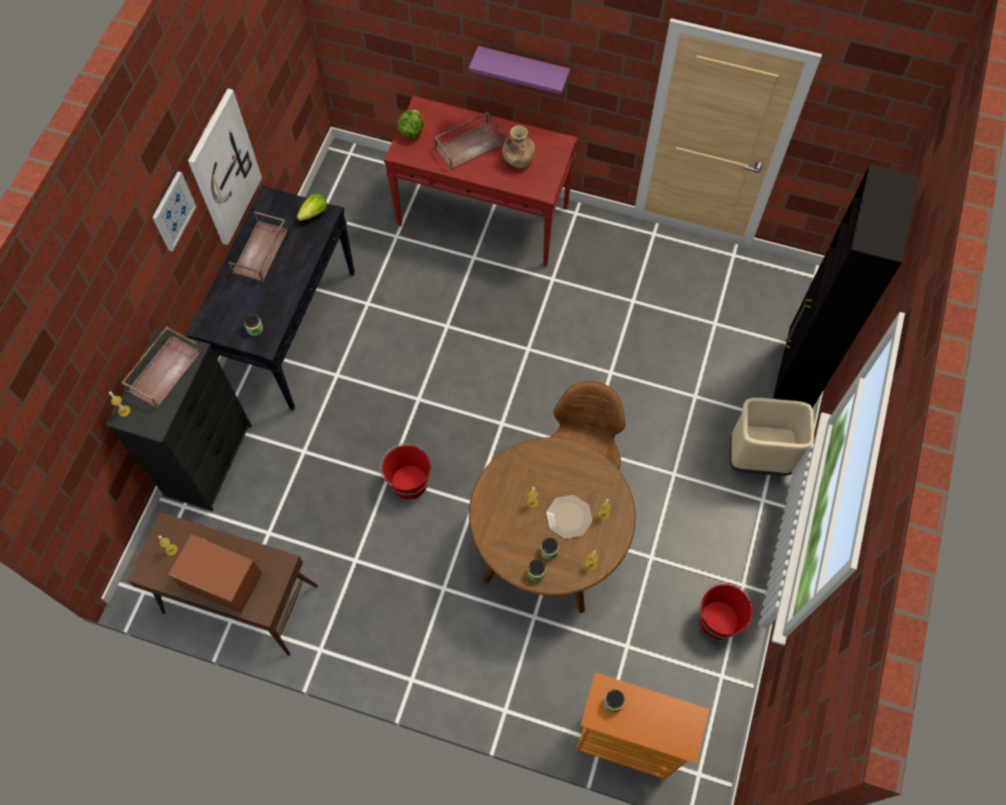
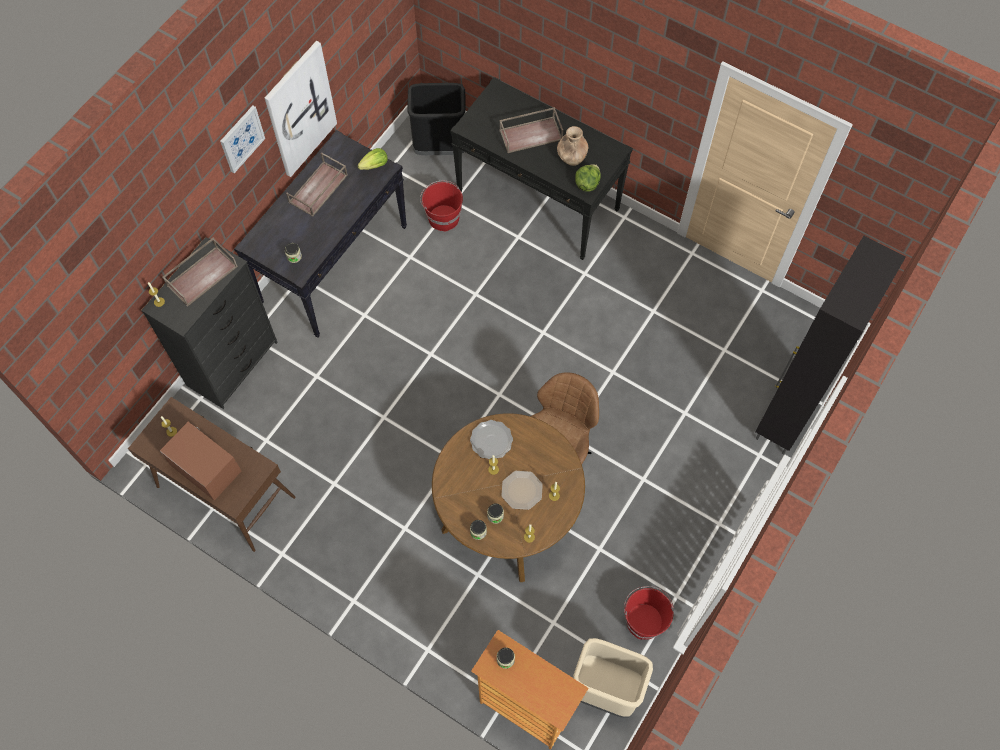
camera: 15 degrees right, 0 degrees up
(365, 184) = (439, 147): none -> black trash can
(408, 481) = (401, 426): red bucket -> red bucket (443, 217)
(411, 131) = (482, 110): lettuce -> lettuce (587, 184)
(484, 216) = (538, 200): red console table -> black console table
(521, 472) = (491, 440): none -> plate
(523, 69) = (591, 76): purple shelf -> none
(758, 458) = (727, 484): beige trash can -> beige trash can (605, 689)

